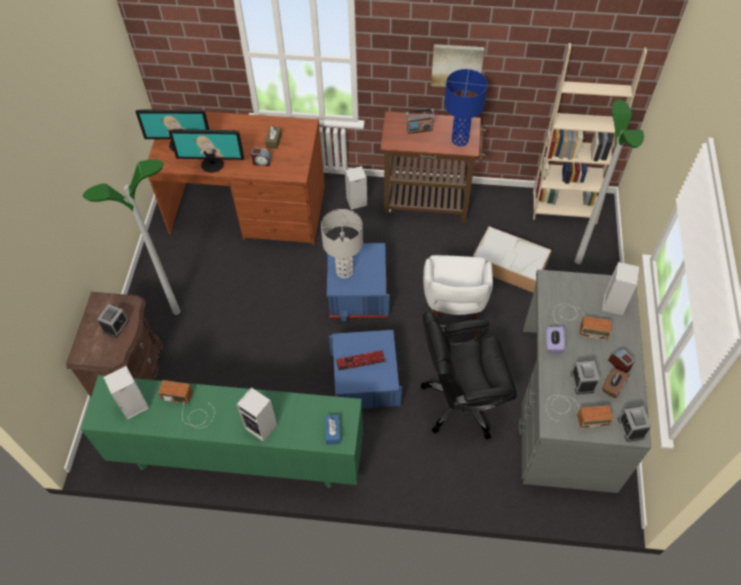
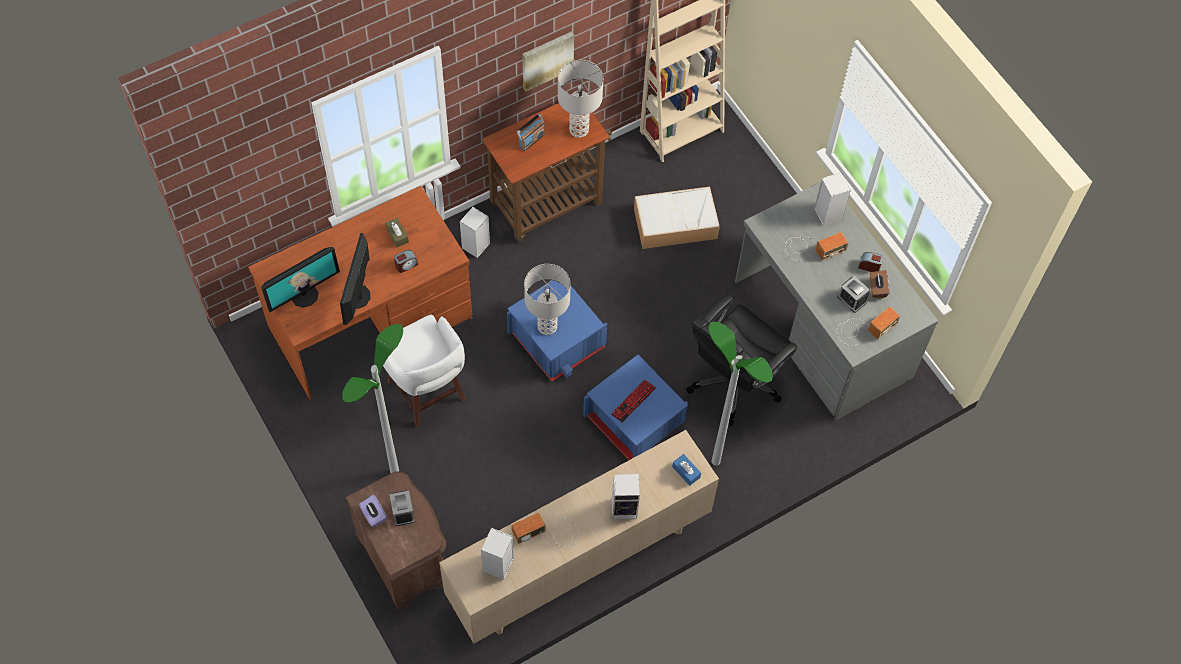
camera: 40 degrees left, 5 degrees up
(212, 164) = (358, 296): monitor -> monitor turned 135 degrees clockwise
(238, 457) = (579, 563): green cabinet -> beige cabinet
(451, 322) = (666, 315): white stool -> white stool (428, 394)
(460, 140) = (579, 129): blue table lamp -> white table lamp
(553, 344) = (806, 281): purple tissue box -> purple tissue box (373, 515)
(578, 261) = (734, 181): floor lamp -> floor lamp (716, 461)
(631, 427) = (913, 314): alarm clock -> none

